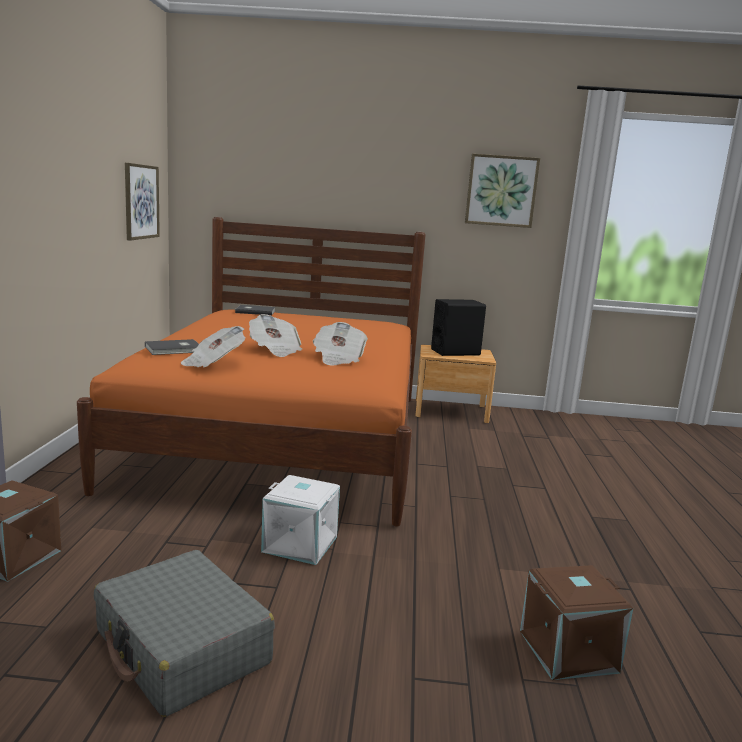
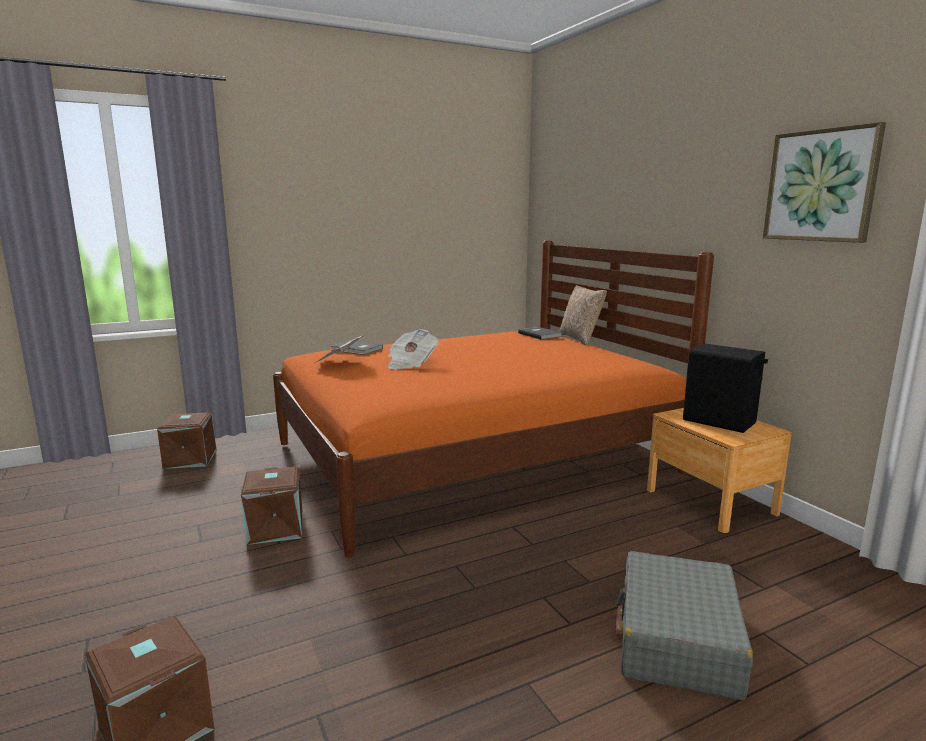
camera: 60 degrees right, 0 degrees up
(141, 202) = (471, 228): picture -> none
(182, 648) = (106, 538): grey suitcase -> grey suitcase (677, 639)
(286, 311) = (580, 339): none -> pillow
(301, 544) = (276, 528): white storage box -> brown storage box
(338, 359) = (425, 381): newspaper -> none

